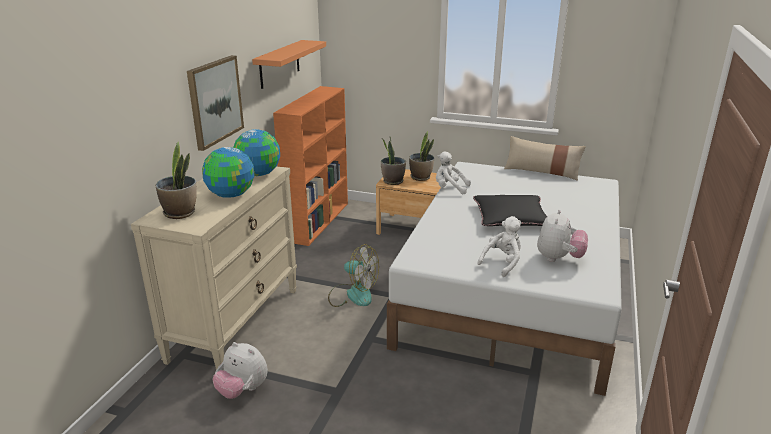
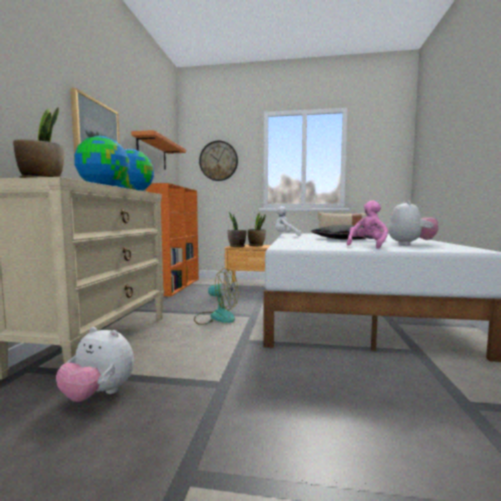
camera: 10 degrees left, 20 degrees down
(375, 44) = (218, 161): none -> wall clock
(502, 263) = (367, 246): white plush toy -> pink plush toy

